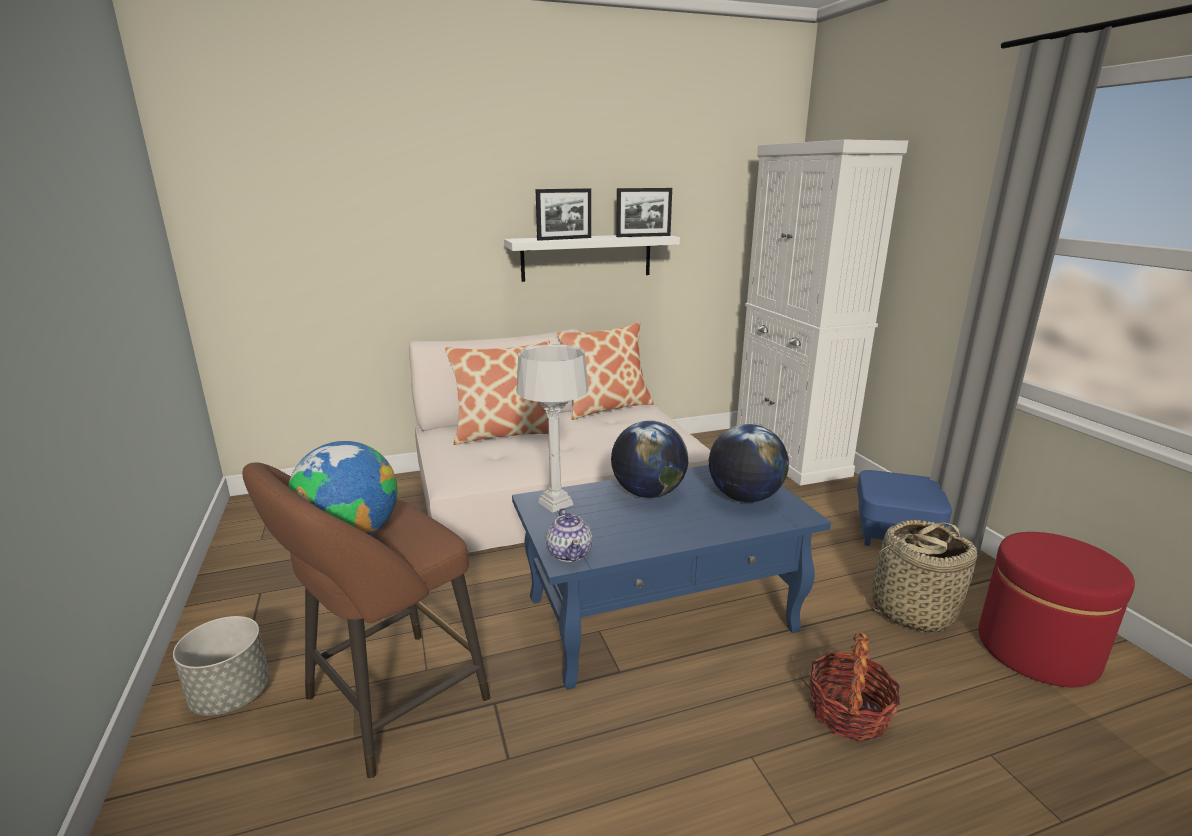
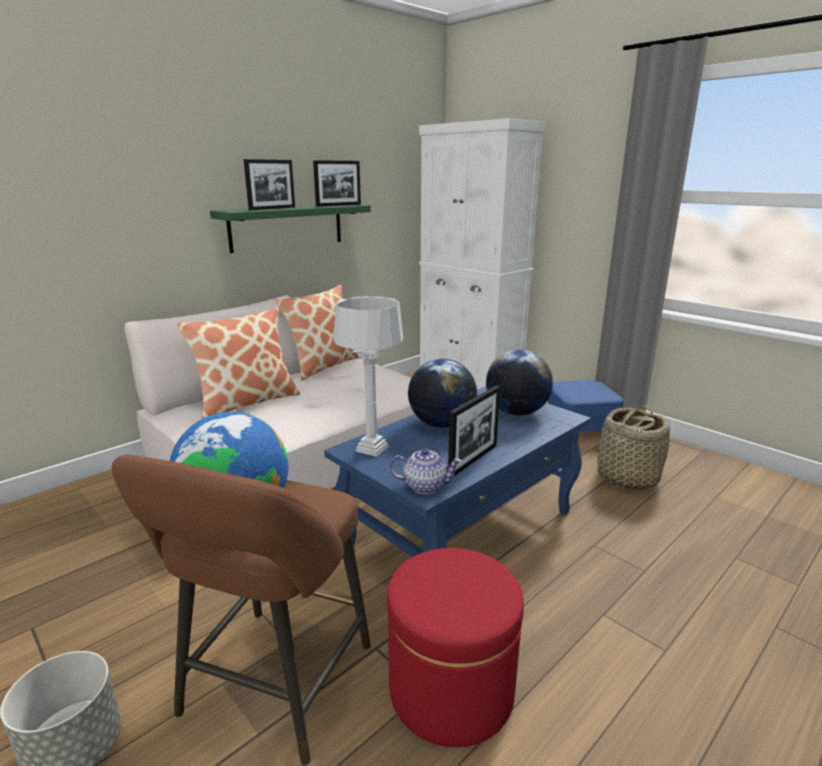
camera: 25 degrees left, 0 degrees up
(570, 553) = (424, 486): teapot -> teapot turned 45 degrees counterclockwise
(587, 257) = (287, 227): white shelf -> green shelf
(644, 539) = (473, 460): none -> picture frame
(848, 713) = (640, 559): basket -> none
(1037, 650) = (711, 482): red ottoman -> red ottoman (451, 689)

